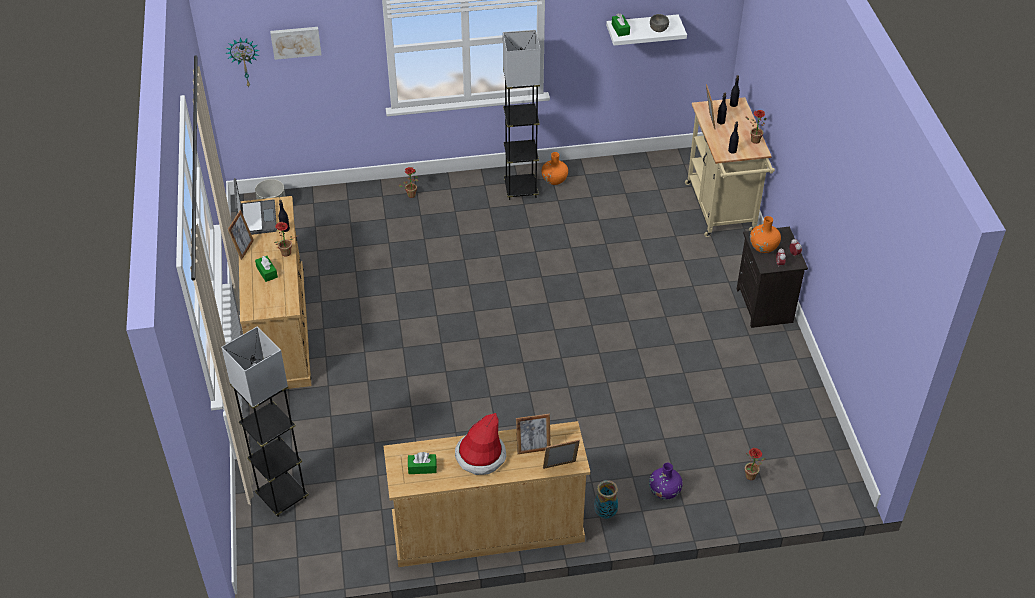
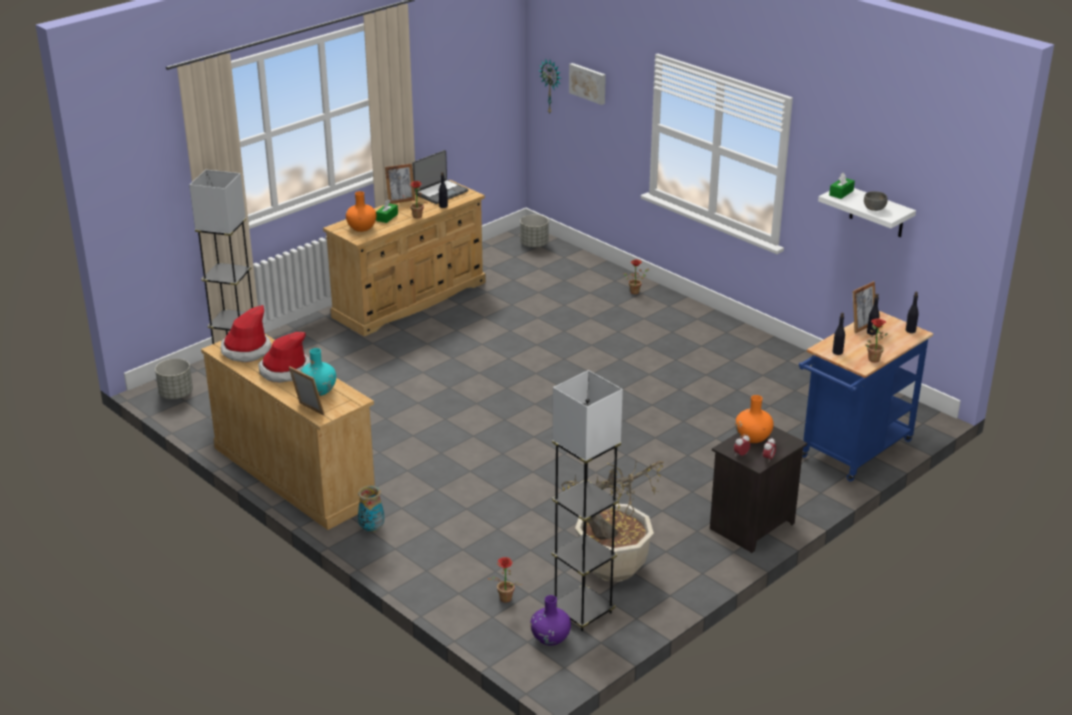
camera: 55 degrees right, 15 degrees down
(279, 559) = (176, 394): none -> grey planter
(422, 467) = (246, 350): green tissue box -> hat
(521, 189) = (718, 337): grey floor lamp -> grey floor lamp (583, 612)
(533, 448) = (318, 390): picture frame -> turquoise vase
(554, 180) = (755, 348): orange vase -> orange vase (361, 228)
(664, 491) = (432, 553): purple vase -> purple vase (550, 638)
(721, 211) = (852, 452): beige cart -> blue cart
(755, 399) = (613, 566): none -> potted plant

